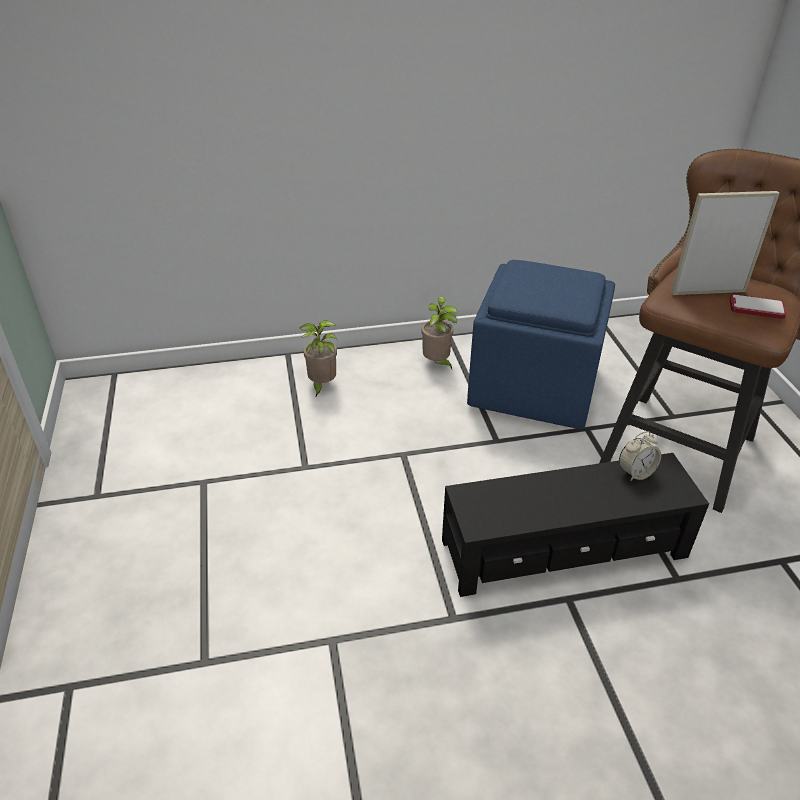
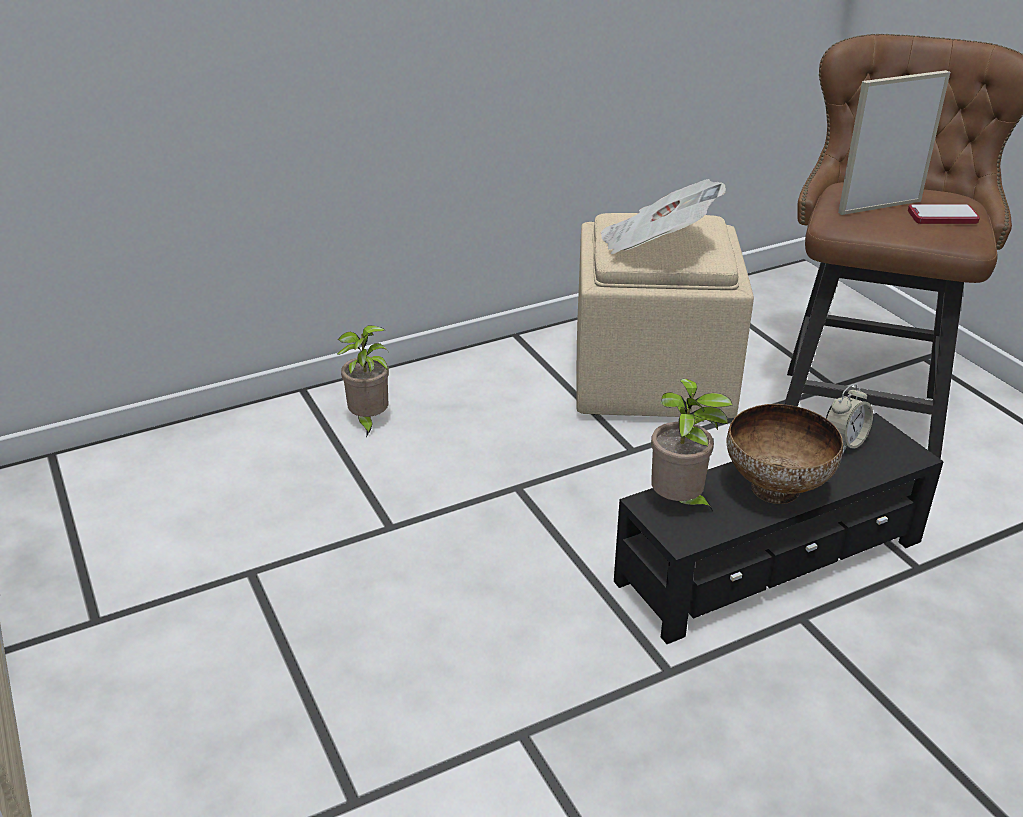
camera: 15 degrees left, 5 degrees down
(437, 363) = (515, 370): potted plant -> potted plant (679, 504)
(535, 387) = (653, 379): blue ottoman -> beige ottoman
(539, 292) = (656, 246): none -> newspaper
(565, 502) = (777, 490): none -> bowl

